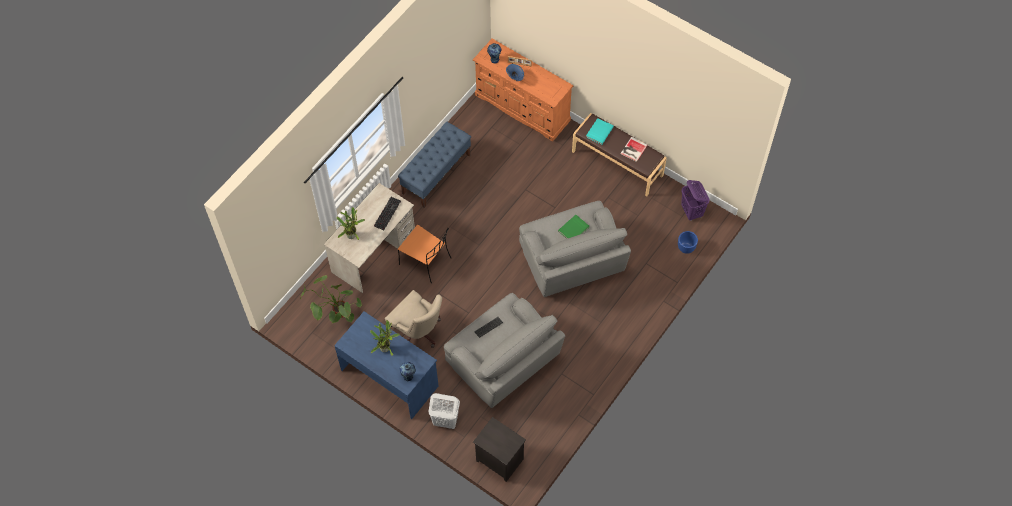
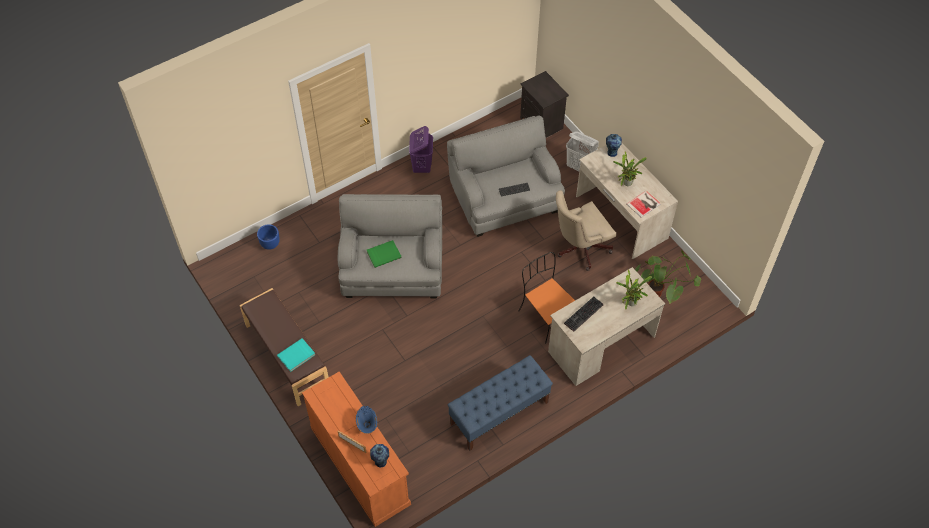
camera: 160 degrees left, 5 degrees down
(390, 377) = (620, 217): blue desk -> beige desk
(418, 333) = (579, 248): beige office chair -> beige office chair turned 90 degrees counterclockwise
(633, 149) = (271, 322): book -> book (644, 204)
(692, 212) = (241, 277): purple laundry basket -> purple laundry basket (422, 166)

